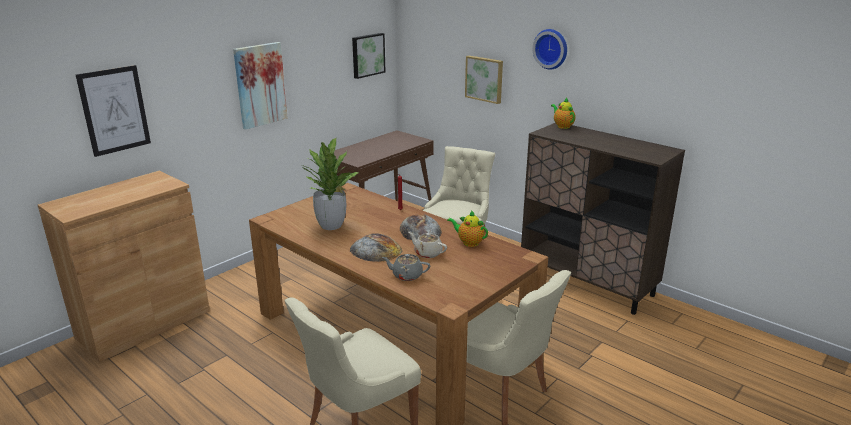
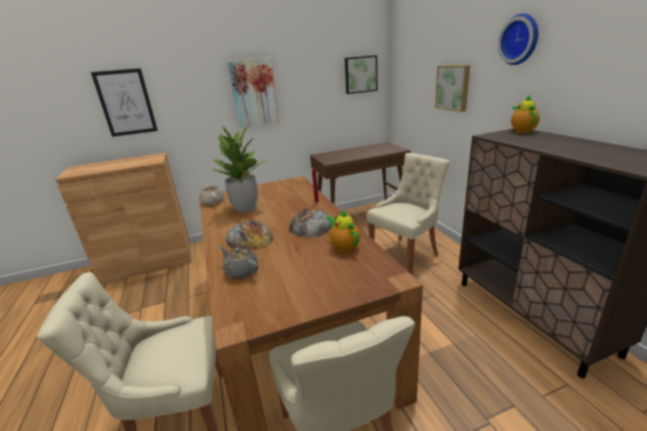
camera: 30 degrees right, 0 degrees up
(427, 253) = (290, 250): beige teapot -> beige teapot (213, 201)

